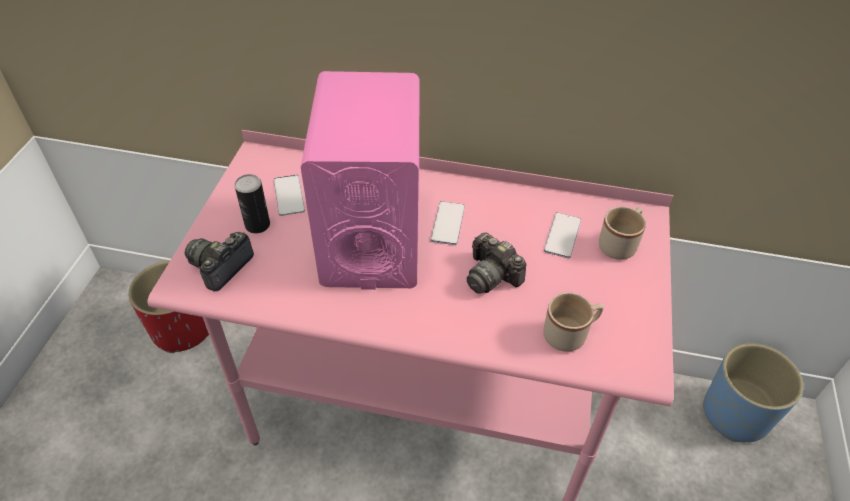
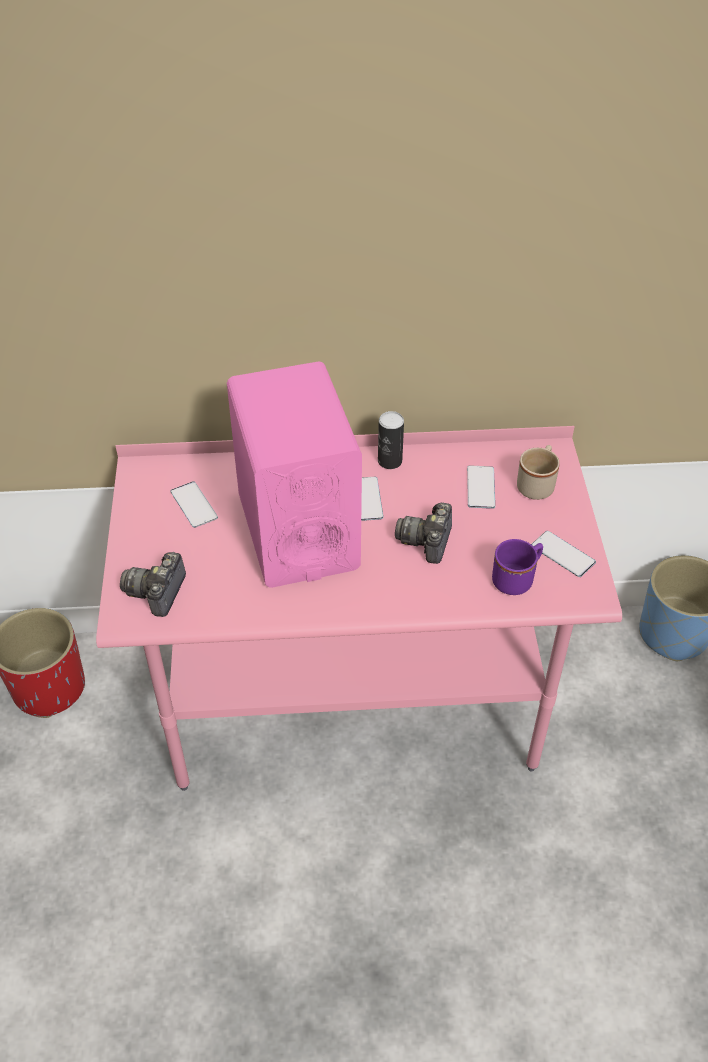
camera: 15 degrees left, 0 degrees up
(257, 225) = (175, 542): can -> can (390, 461)
(491, 275) = (427, 541): camera -> camera turned 75 degrees clockwise
(570, 334) = (517, 579): beige mug -> purple mug
(626, 320) = (563, 554): none -> phone

